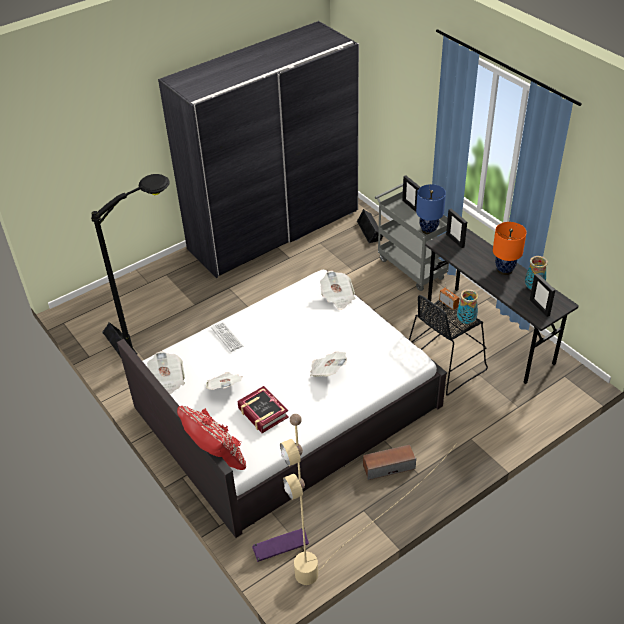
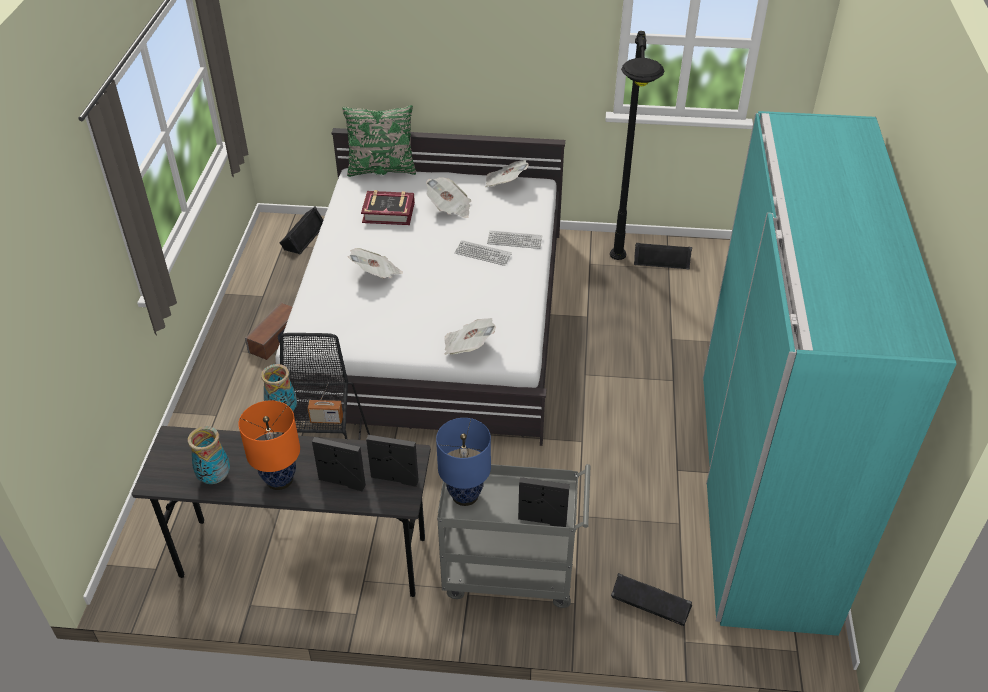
camera: 130 degrees right, 0 degrees up
(217, 456) = (382, 170): red pillow -> green pillow
(255, 341) = (483, 254): none -> keyboard
(274, 229) = (762, 494): grey wardrobe -> turquoise wardrobe
(280, 548) = (302, 236): purple speaker -> black speaker
(353, 535) = (252, 276): beige floor lamp -> none
(540, 307) = (184, 454): picture frame -> picture frame (341, 483)

